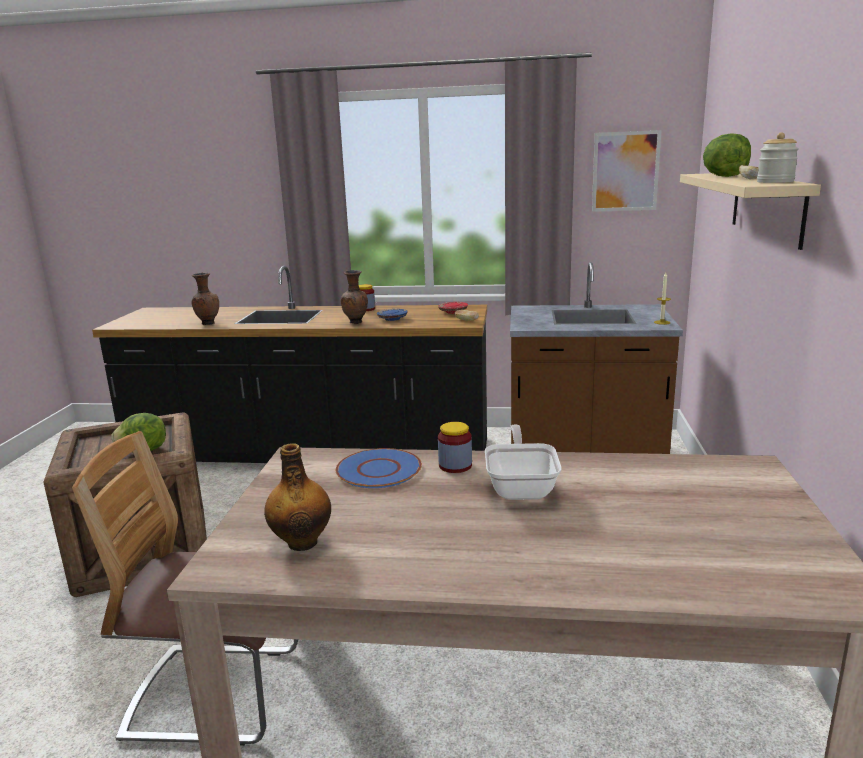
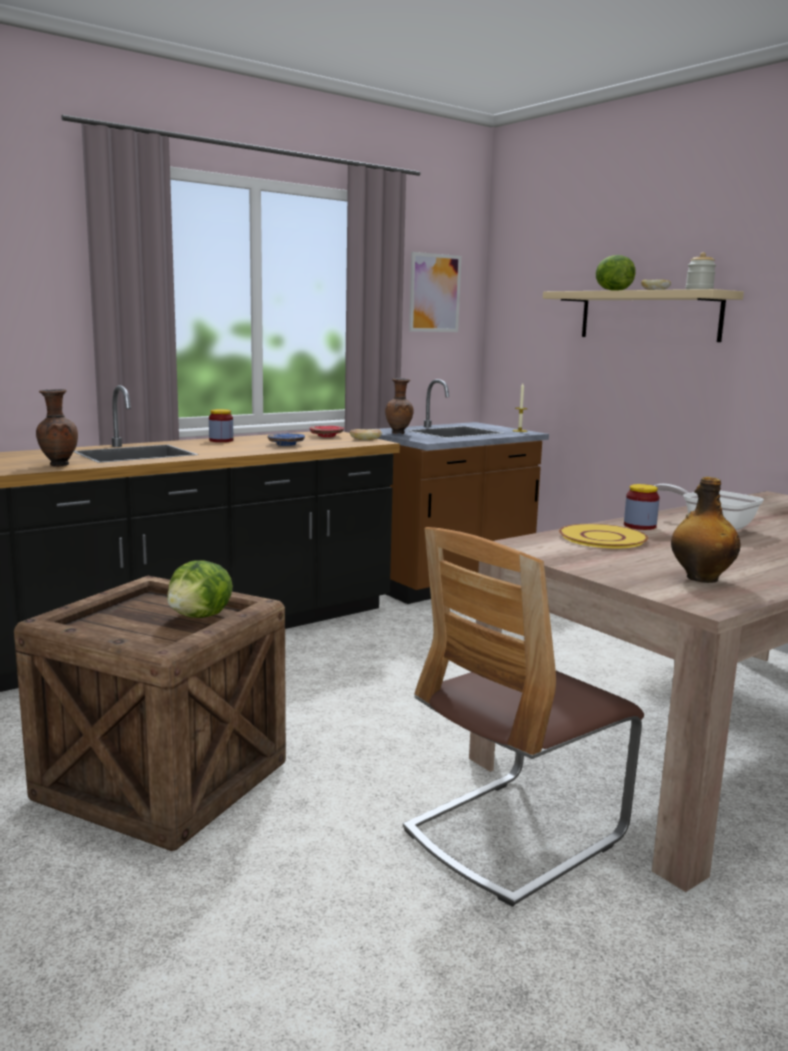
camera: 45 degrees left, 5 degrees down
(356, 323) = (259, 450): brown vase -> brown vase (399, 433)
(379, 470) = (603, 538): blue plate -> yellow plate

